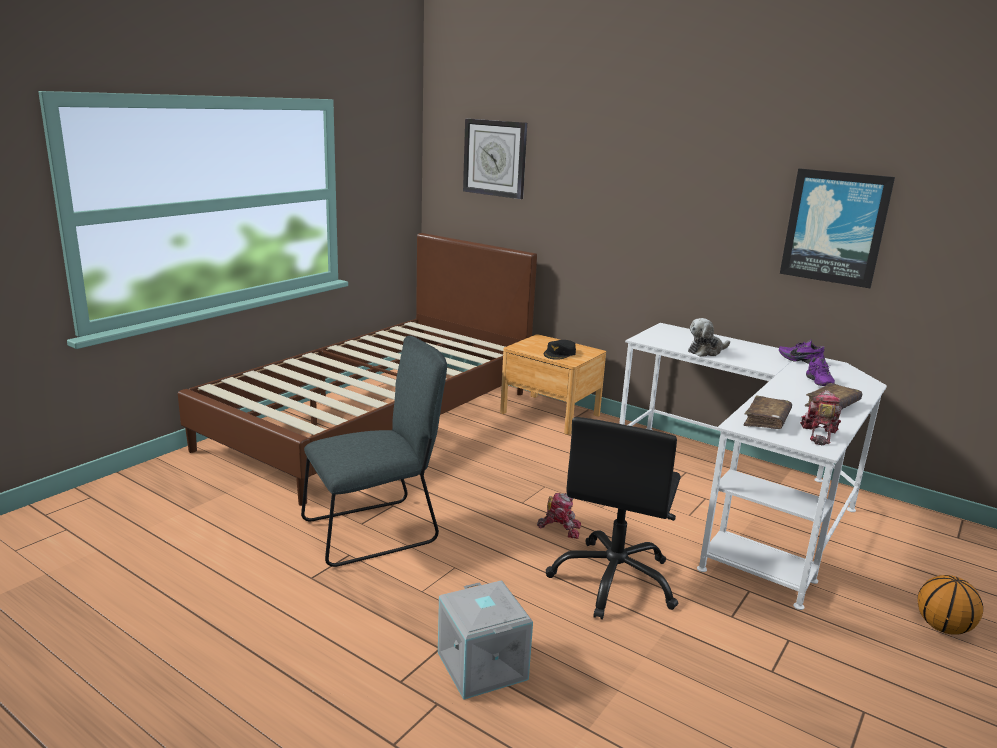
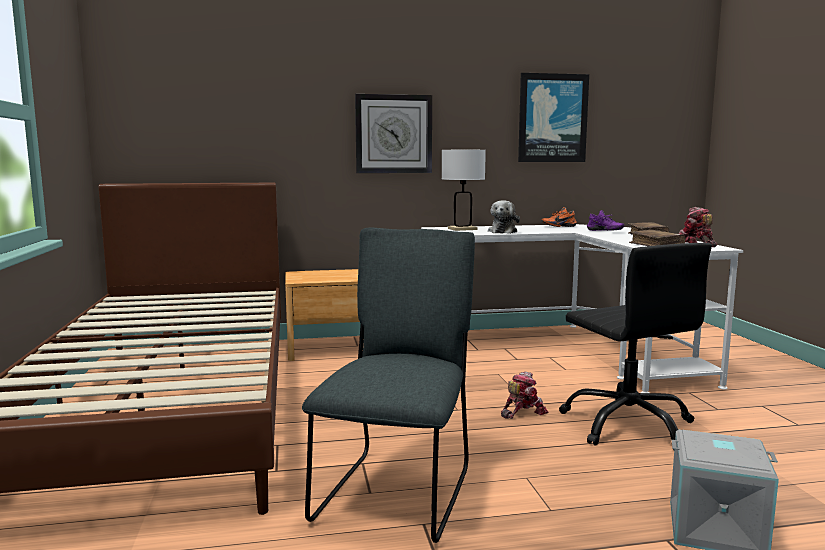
camera: 45 degrees left, 10 degrees down
(495, 158) = (202, 84): wall clock -> wall clock (393, 134)
(560, 354) = (343, 276): black cap -> none
(683, 336) = (462, 229): none -> white table lamp
(800, 360) = (558, 226): purple shoe -> orange shoe
(943, 627) = (777, 367): basketball -> none

